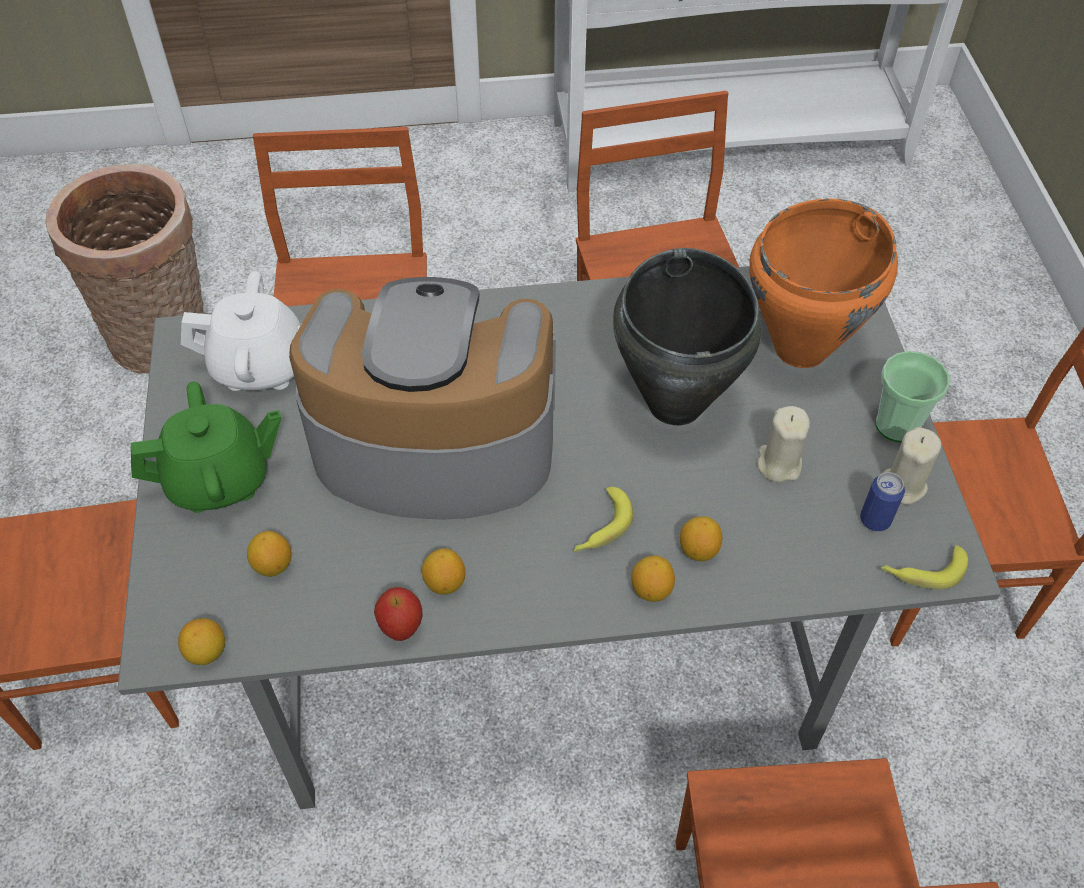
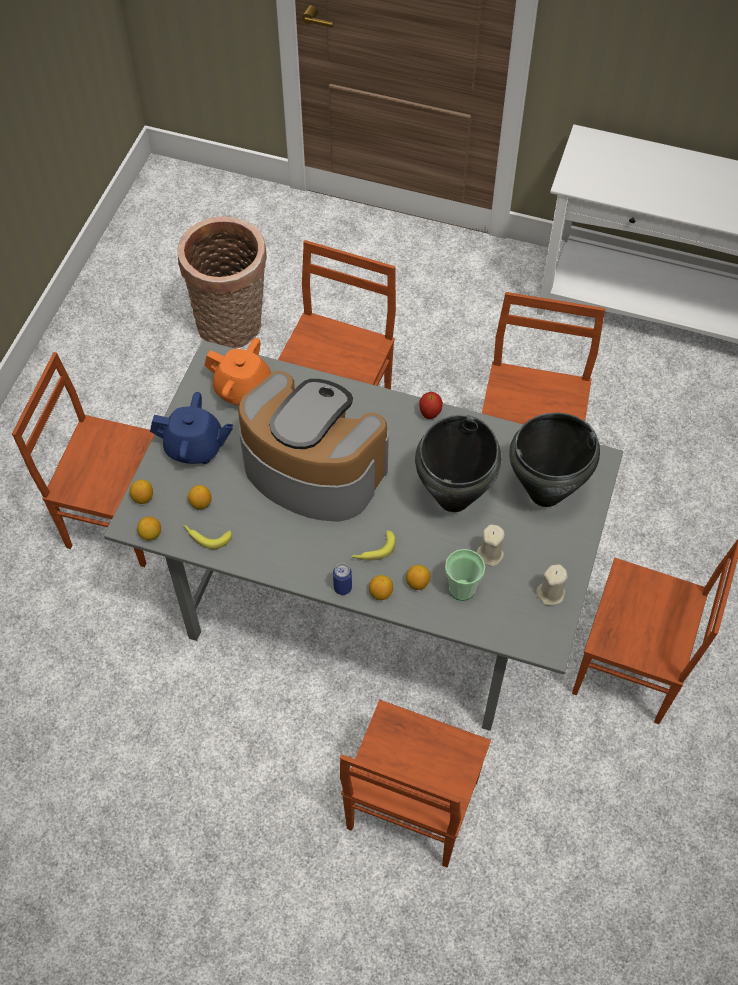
camera: 25 degrees right, 5 degrees up
(219, 480) = (195, 447): green teapot -> blue teapot
(261, 367) = (244, 391): white teapot -> orange teapot
(401, 629) = (247, 561): apple -> apple (430, 414)
(444, 582) = (279, 546): lemon -> lemon (143, 497)
(802, 348) = (546, 493): orange cooking pot -> black cooking pot
(875, 520) = (522, 606): can -> can (342, 588)
(896, 425) = (570, 559): cup -> cup (462, 589)
(922, 571) = (529, 642): banana -> banana (206, 536)

